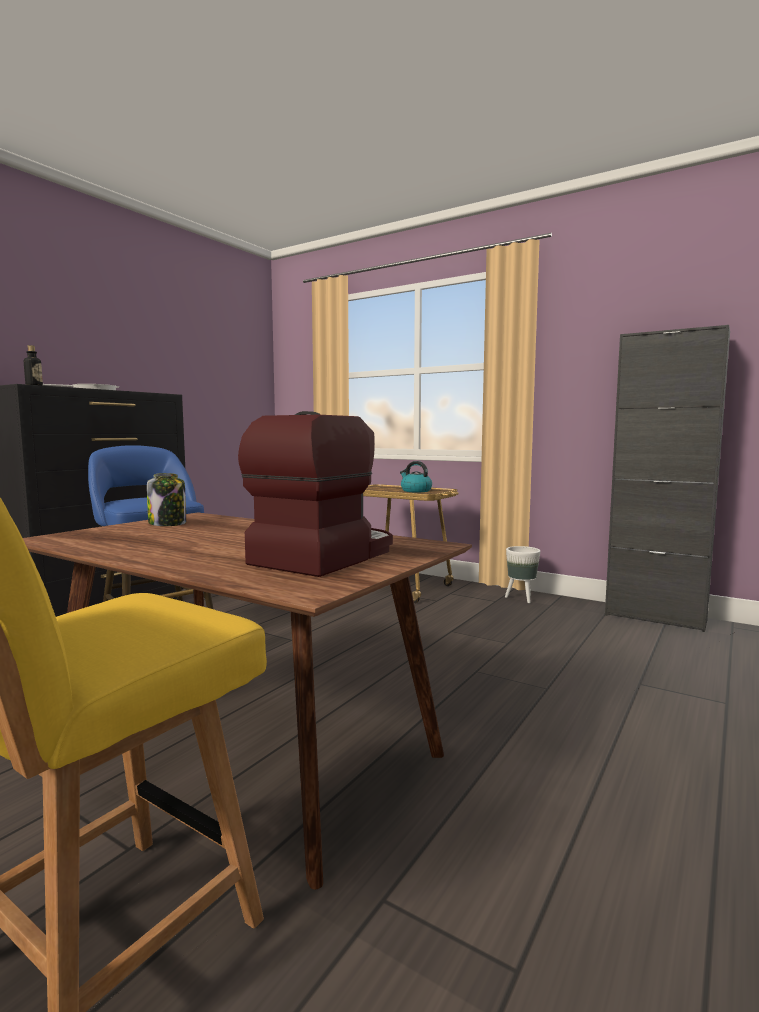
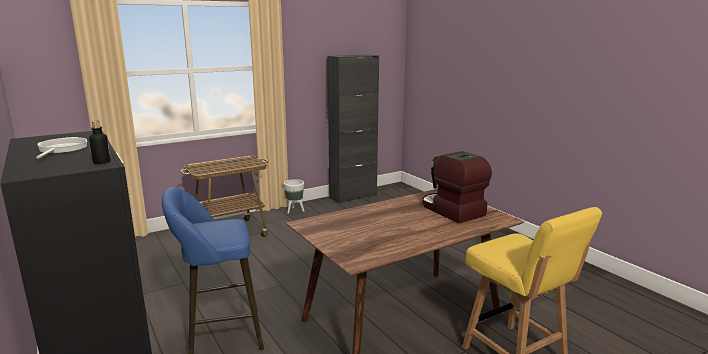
camera: 65 degrees left, 10 degrees up
(168, 523) = (330, 231): jar -> none
(415, 491) = (240, 164): kettle -> none

